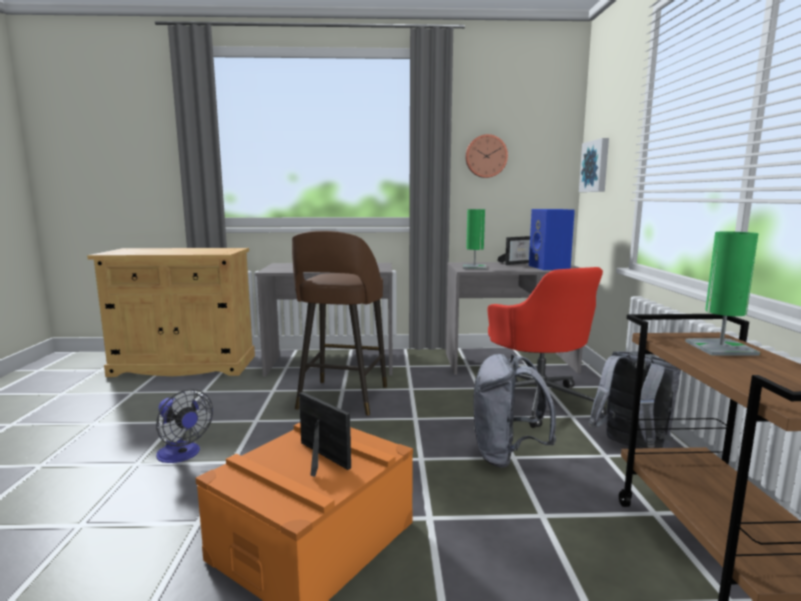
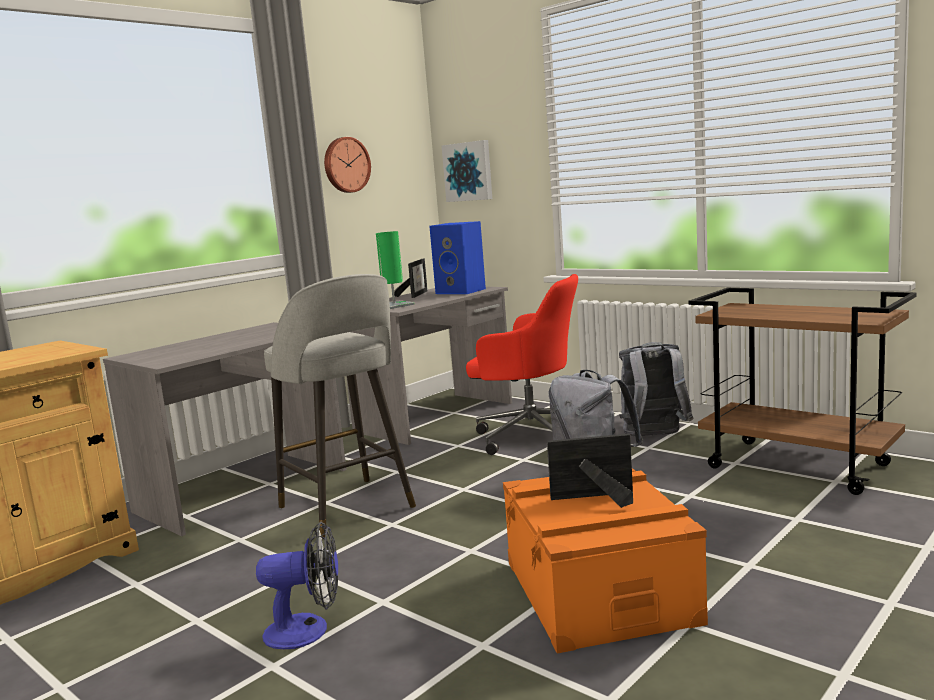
camera: 45 degrees left, 0 degrees up
(342, 398) = (348, 508): brown stool -> grey stool
(720, 348) = (762, 309): green table lamp -> none

